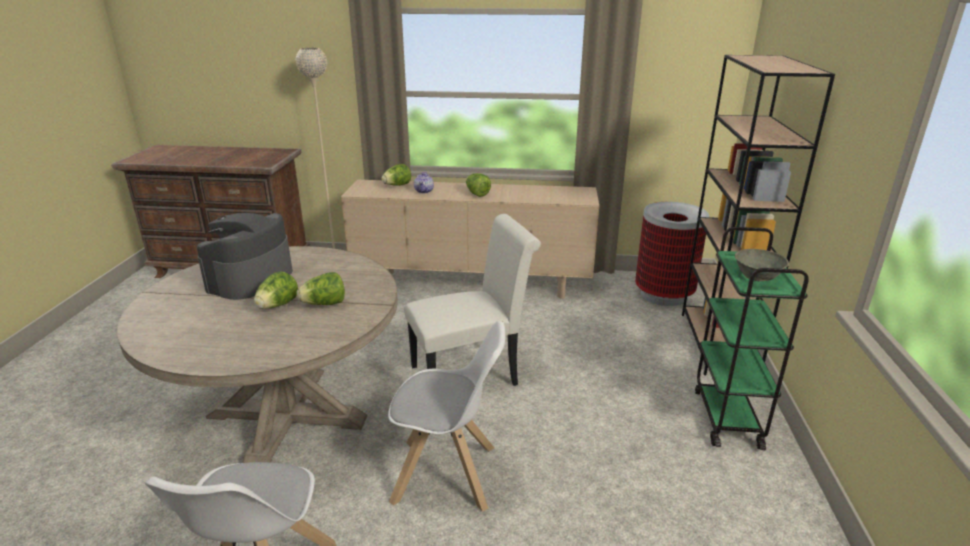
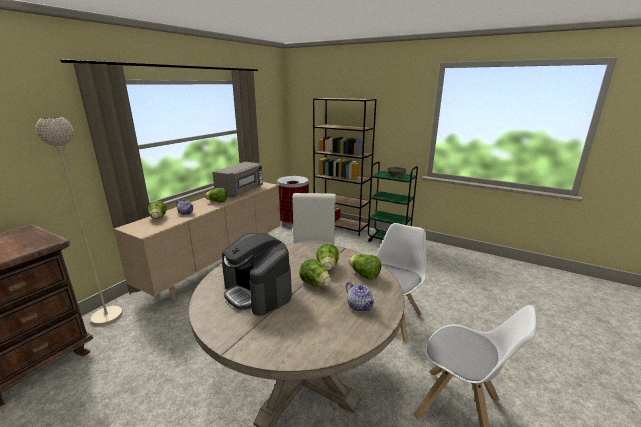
camera: 65 degrees left, 5 degrees down
(232, 343) = (360, 306): none -> teapot
(313, 333) = (364, 275): none -> lettuce
(535, 193) = (241, 191): none -> grey microwave

